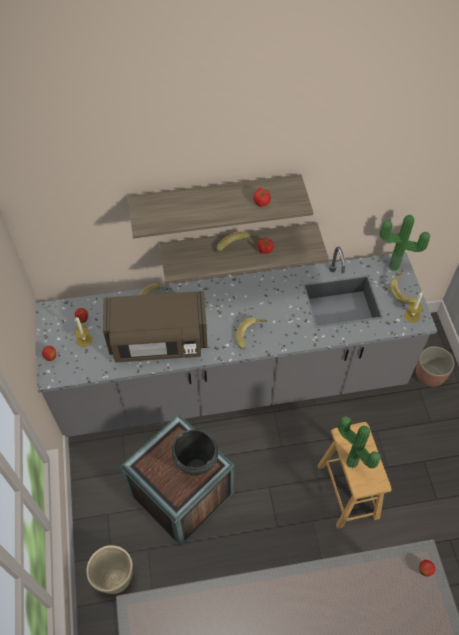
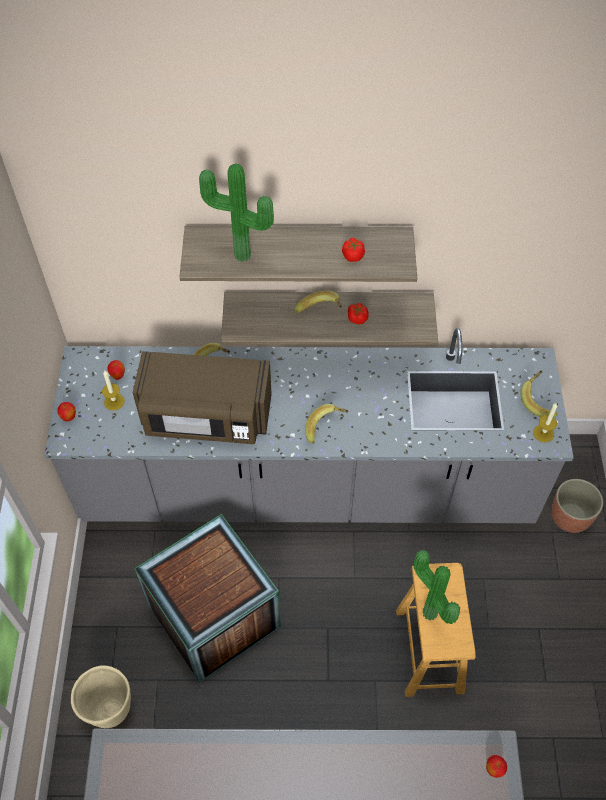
camera: 10 degrees right, 0 degrees up
(196, 467) = (229, 586): black cooking pot -> none
(394, 268) = (532, 367): potted plant -> potted plant (241, 258)

